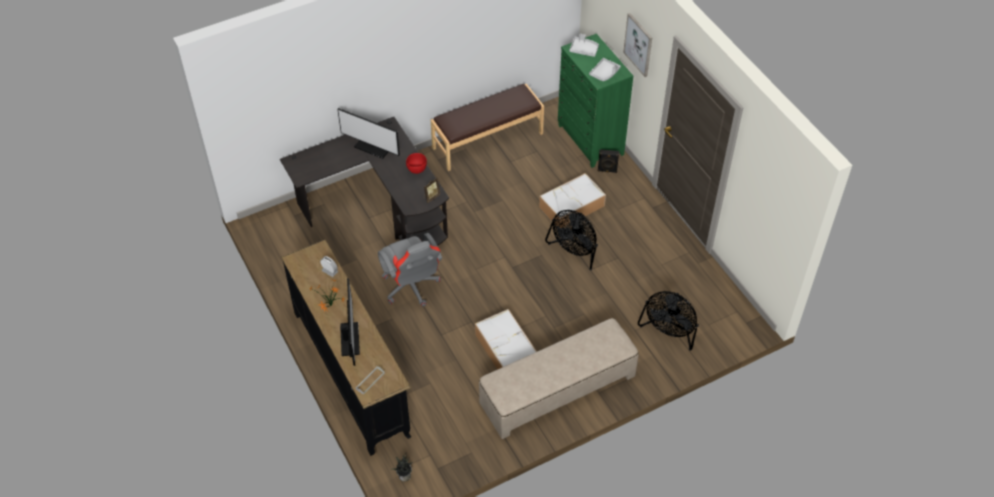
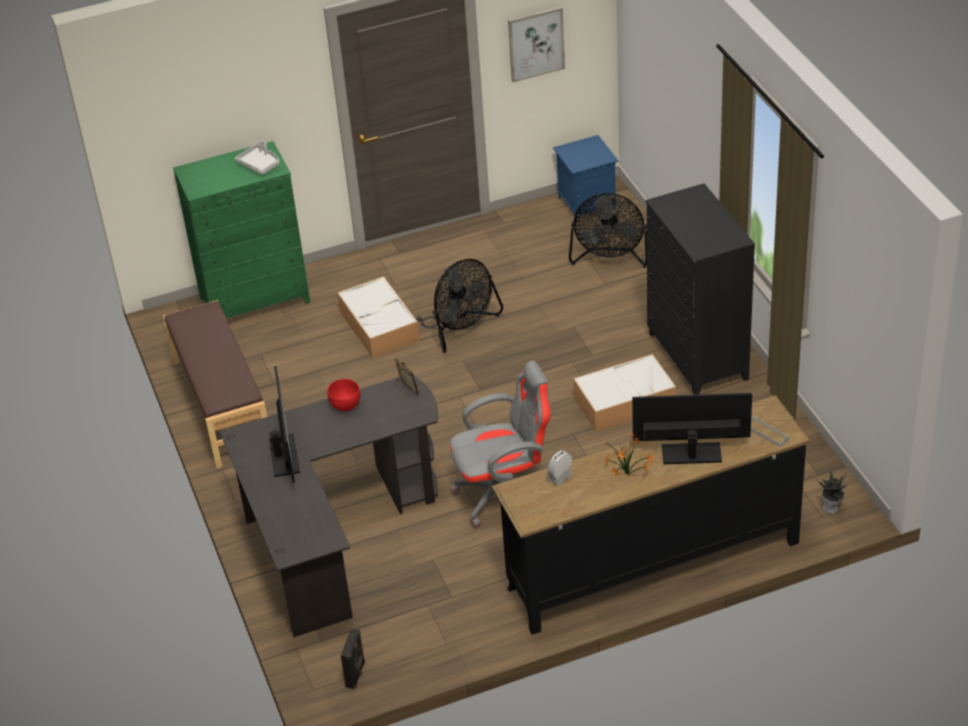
camera: 80 degrees left, 10 degrees down
(372, 148) = (284, 455): monitor -> monitor turned 45 degrees counterclockwise
(557, 390) = (696, 358): beige bench -> black dresser
(584, 49) = (204, 180): grey tray -> none
(607, 171) = (320, 288): black speaker -> black speaker (356, 674)
(638, 44) = (260, 93): picture -> picture (536, 43)
(668, 329) = (607, 256): black fan -> black fan turned 60 degrees clockwise
(732, 312) = (587, 203): none -> blue nightstand

